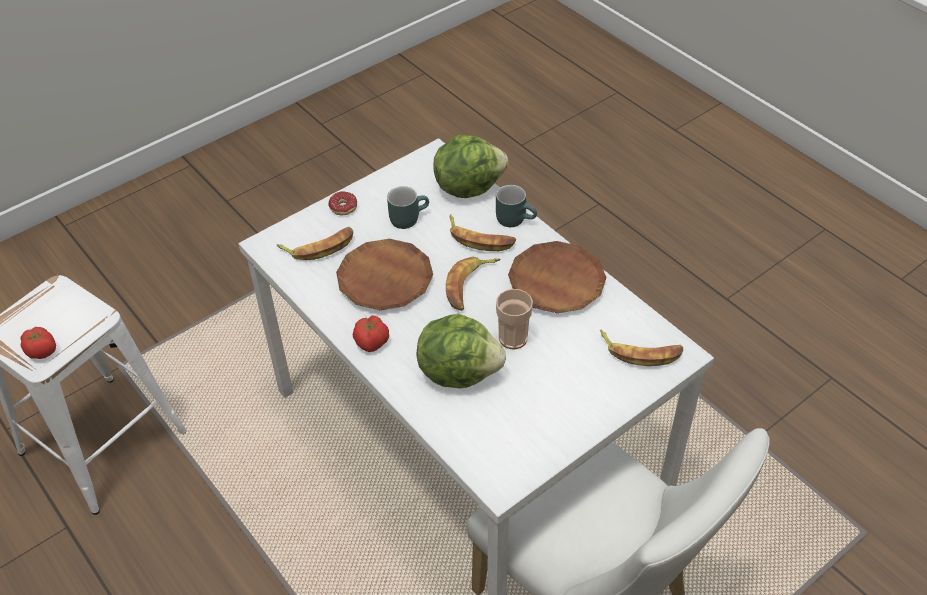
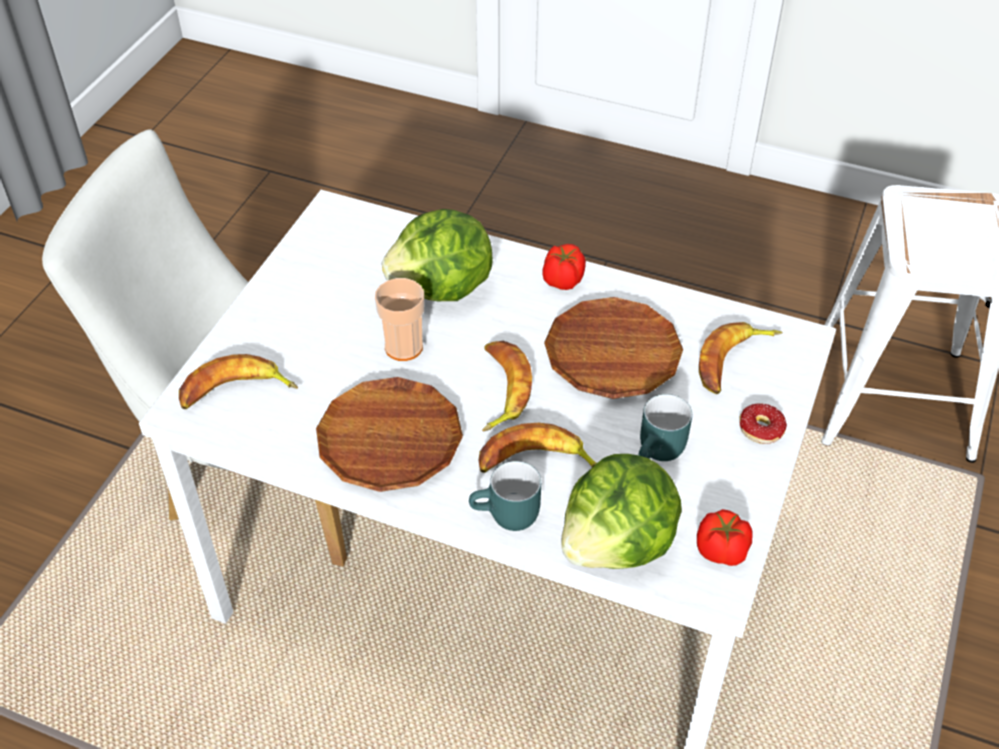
camera: 150 degrees right, 0 degrees up
(42, 351) = (920, 209): tomato -> tomato (722, 551)

